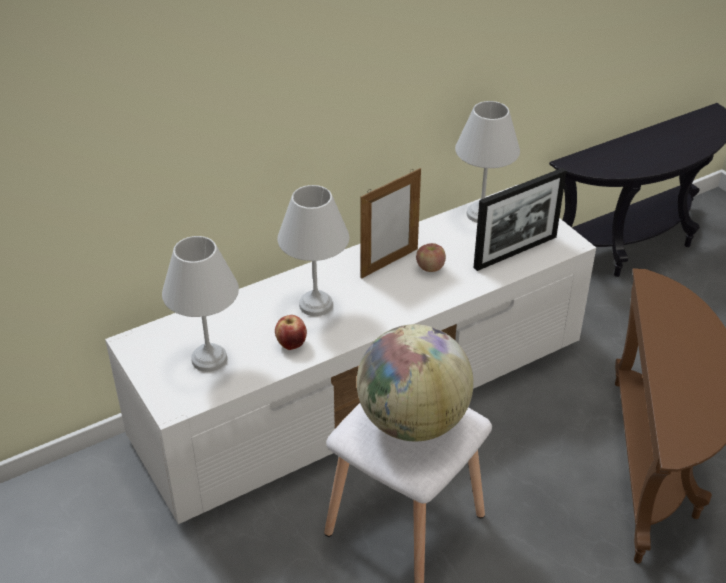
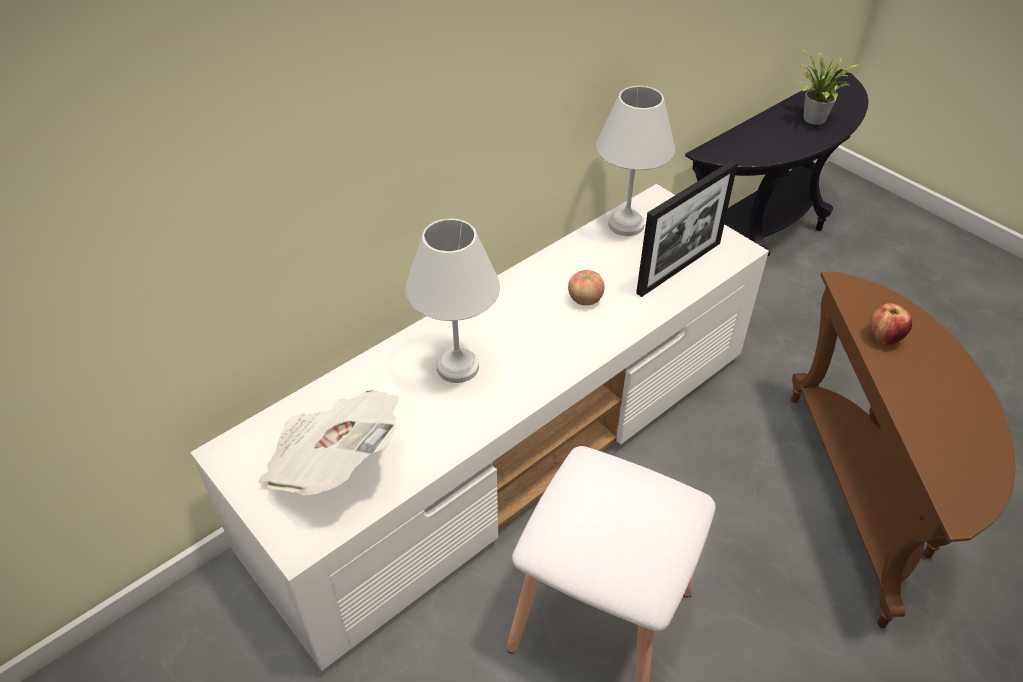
camera: 10 degrees left, 5 degrees up
(207, 359) = (333, 463): white table lamp -> newspaper
(291, 344) = (439, 426): apple -> apple (884, 338)
(389, 263) = (534, 299): picture frame -> none
(412, 421) = (621, 516): globe -> none
(673, 144) = (812, 120): none -> potted plant

